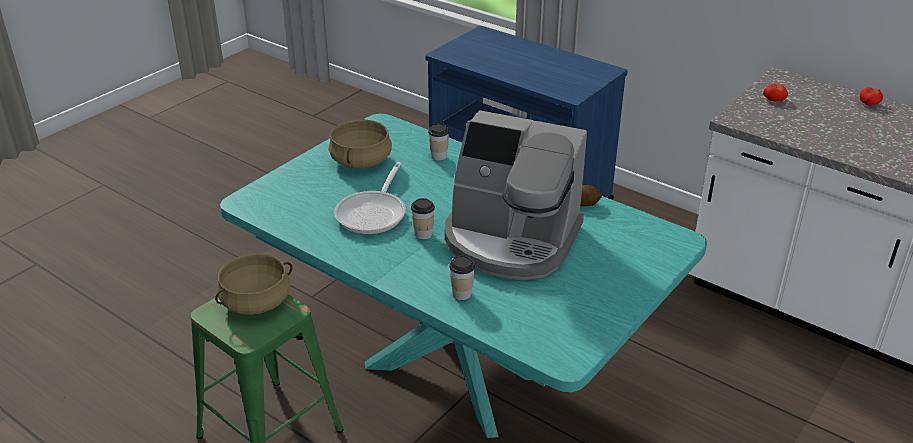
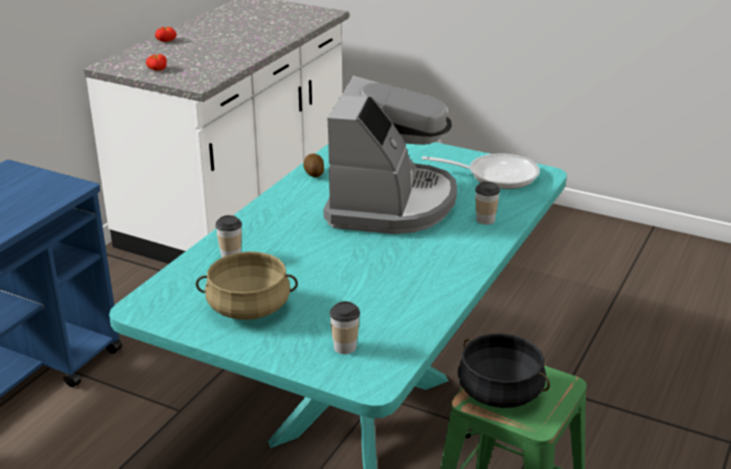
camera: 100 degrees left, 5 degrees down
(256, 302) = (500, 392): beige cooking pot -> black cooking pot
(374, 213) = (368, 282): frying pan -> frying pan (496, 175)
(423, 234) = (397, 248): cup -> cup (345, 347)

